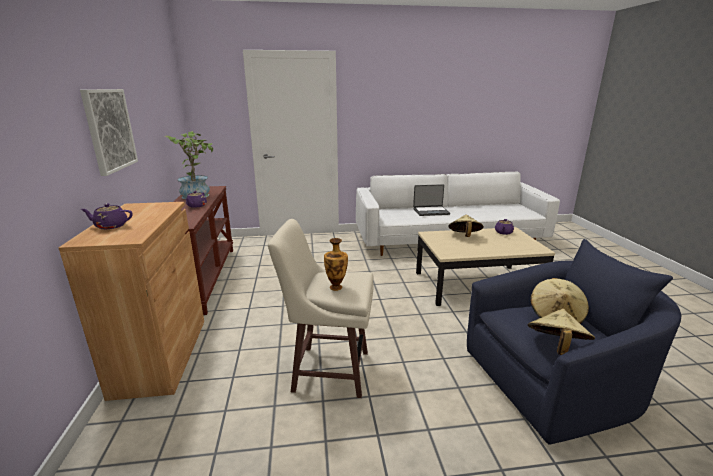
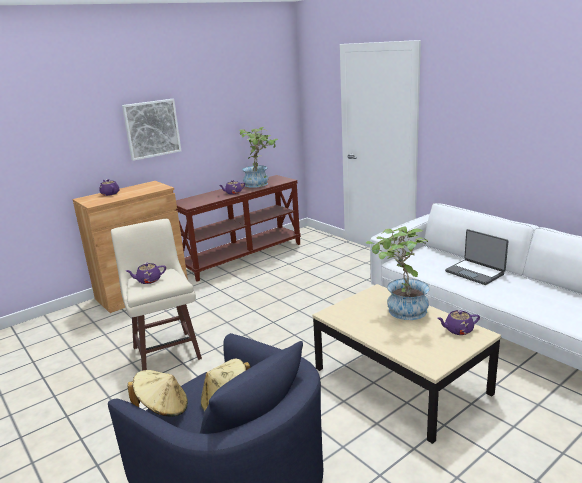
camera: 60 degrees right, 0 degrees up
(336, 287) = (148, 280): vase -> purple teapot
(464, 236) = (401, 310): beige hat -> potted plant

